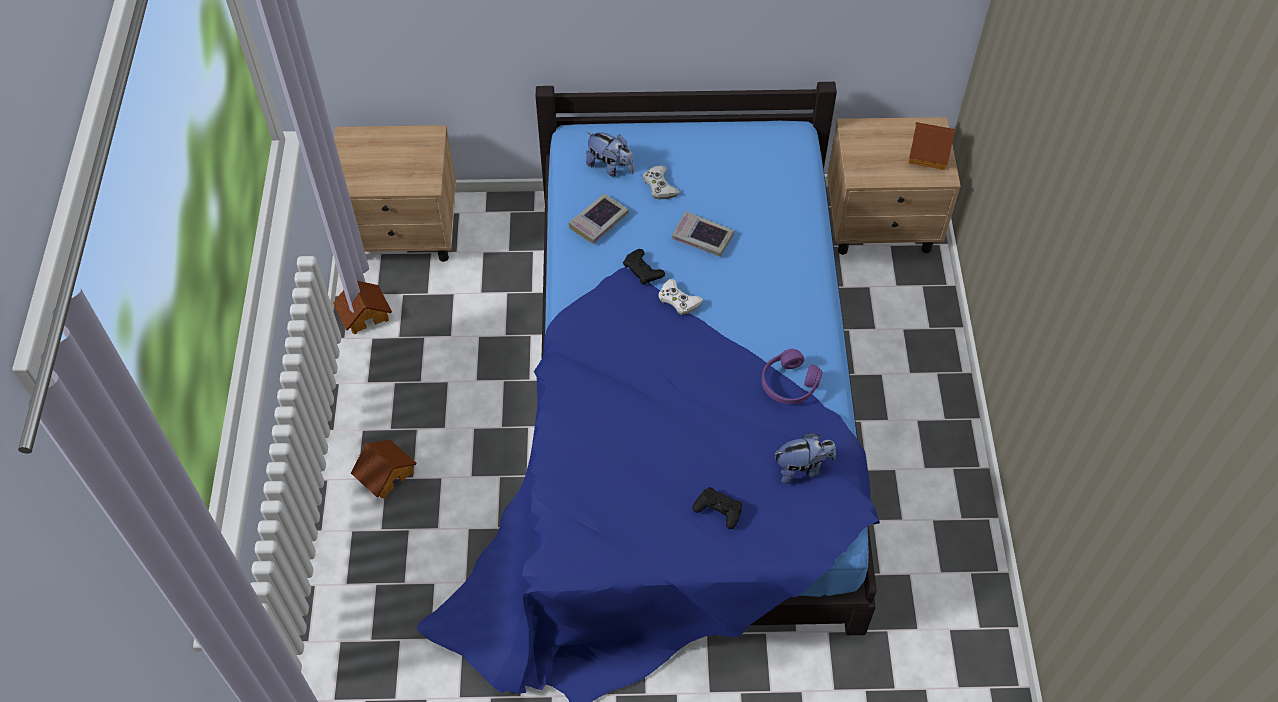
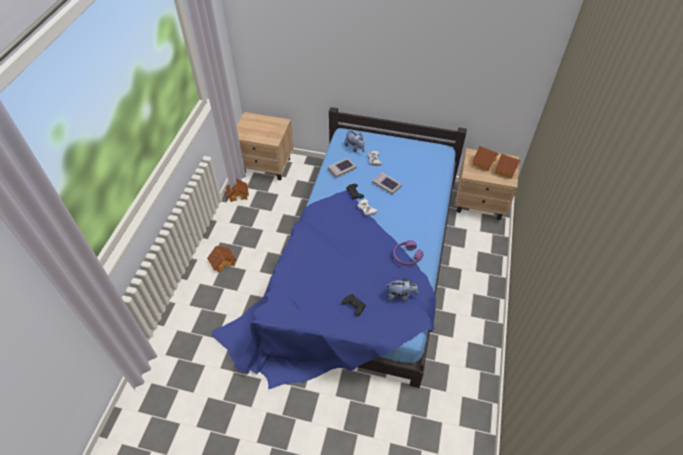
camera: 15 degrees right, 5 degrees down
(882, 144) = (484, 162): none -> toy house

